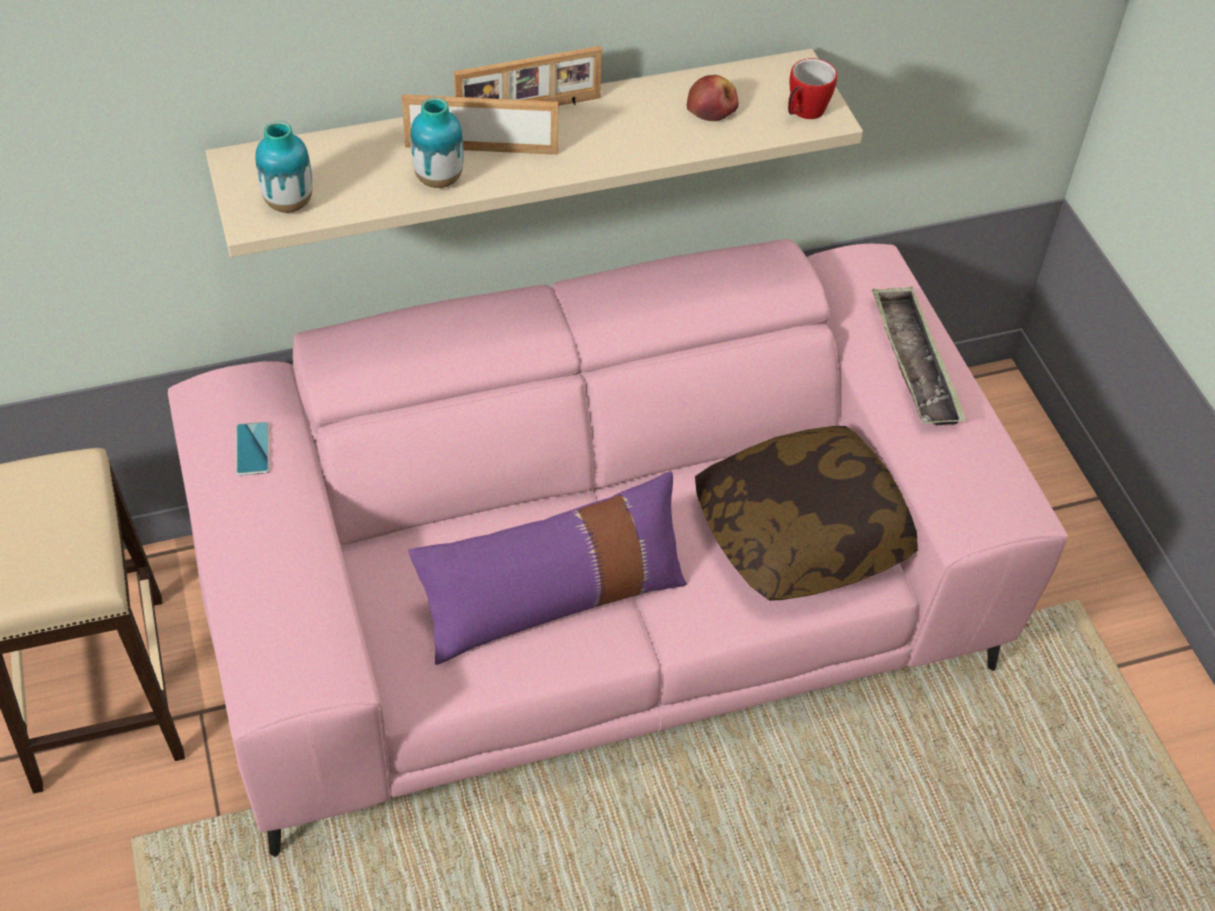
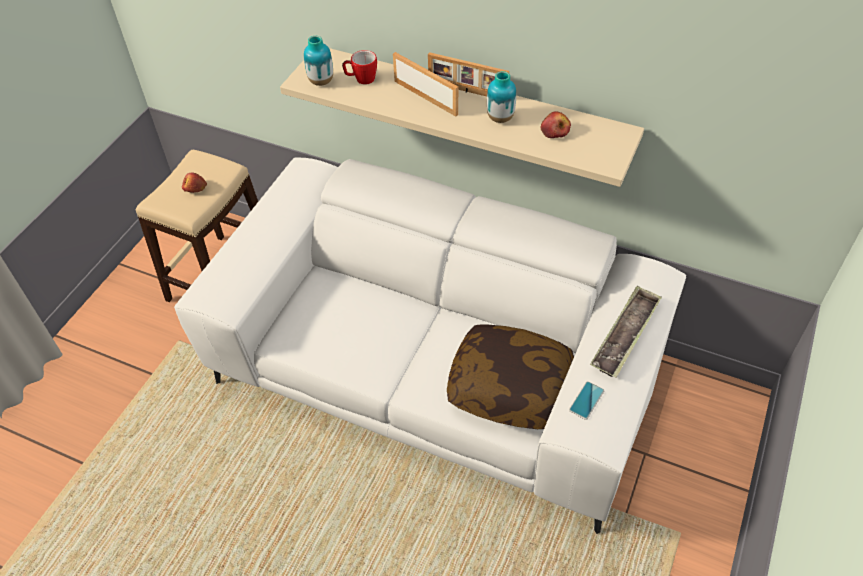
camera: 45 degrees right, 0 degrees up
(54, 532) = (195, 188): none -> apple
(252, 449) = (293, 198): phone -> phone (586, 400)
(439, 179) = (392, 101): vase -> vase (500, 118)
(553, 600) = (369, 342): purple pillow -> none
(598, 612) = (435, 375): pink sofa -> white sofa
(803, 113) = (599, 156): mug -> mug (361, 79)

